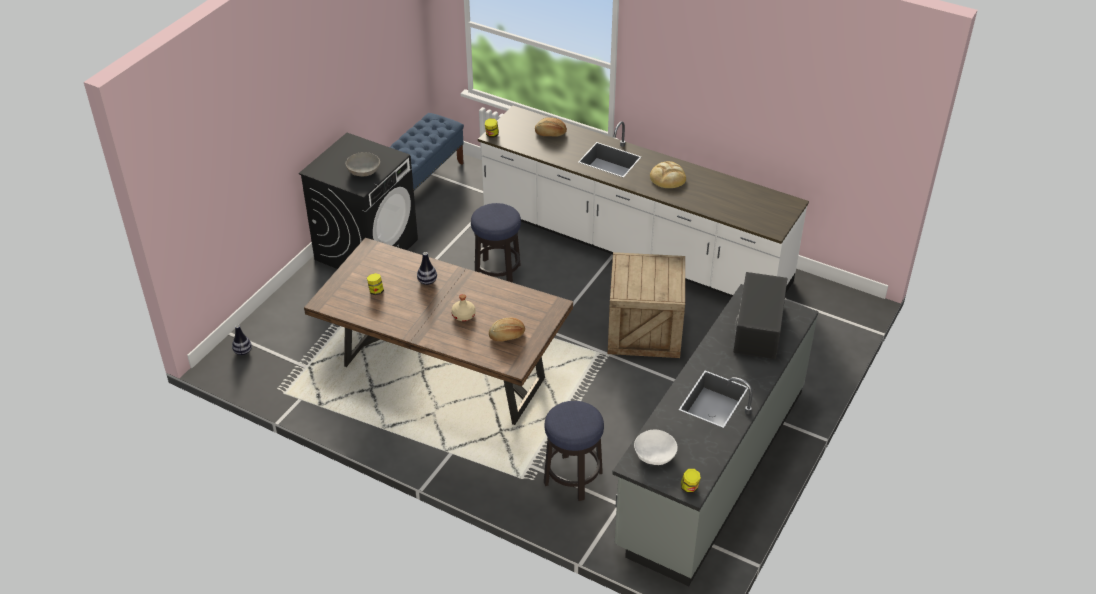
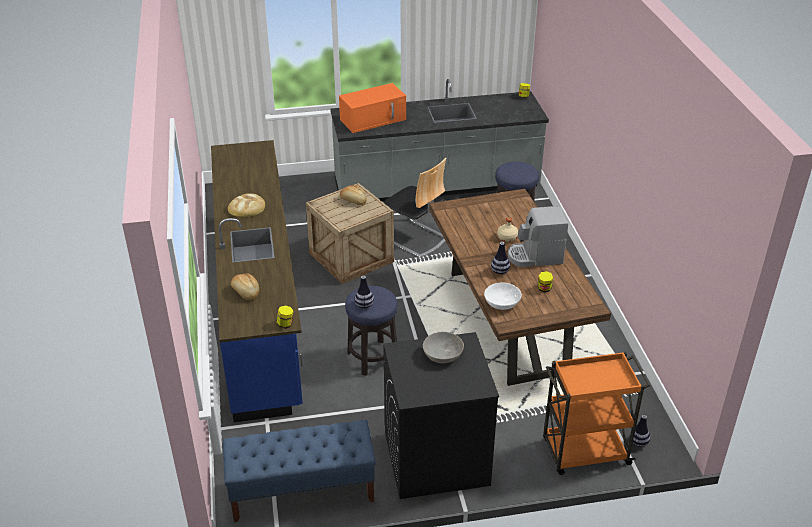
camera: 130 degrees left, 5 degrees down
(275, 319) = (584, 452): none -> orange cart
(418, 313) = (535, 256): none -> coffee machine
(492, 208) = (364, 305): none -> vase
(507, 335) = (498, 211): bread -> bread (353, 201)
(629, 389) = (414, 238): none -> chair
(633, 248) = (259, 305): white counter -> blue counter
(655, 455) = (518, 112): white bowl -> white bowl (502, 302)
(758, 329) = (373, 119): black microwave -> orange microwave

